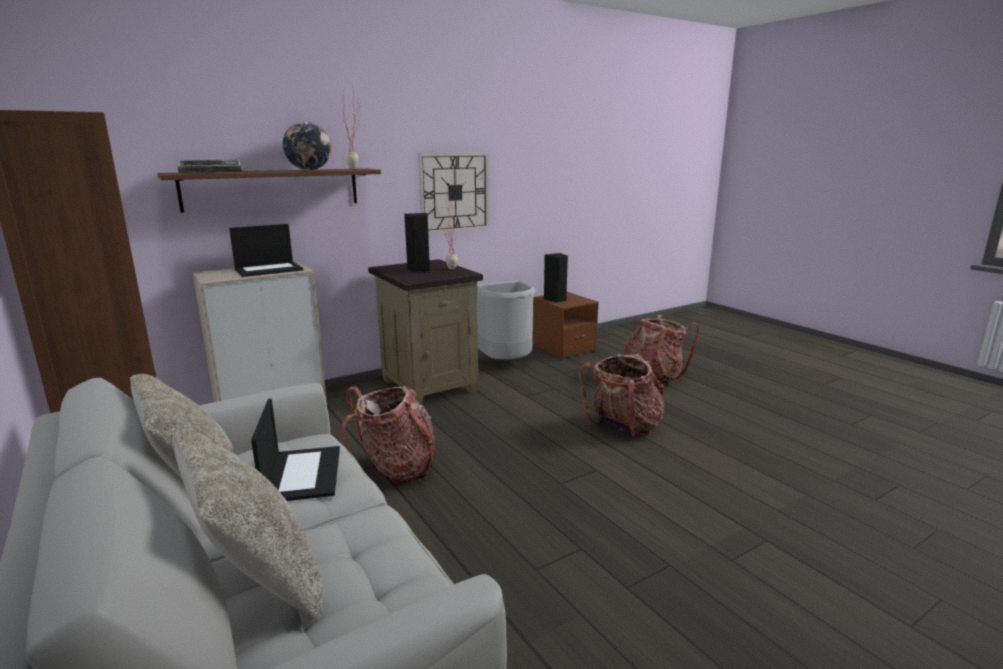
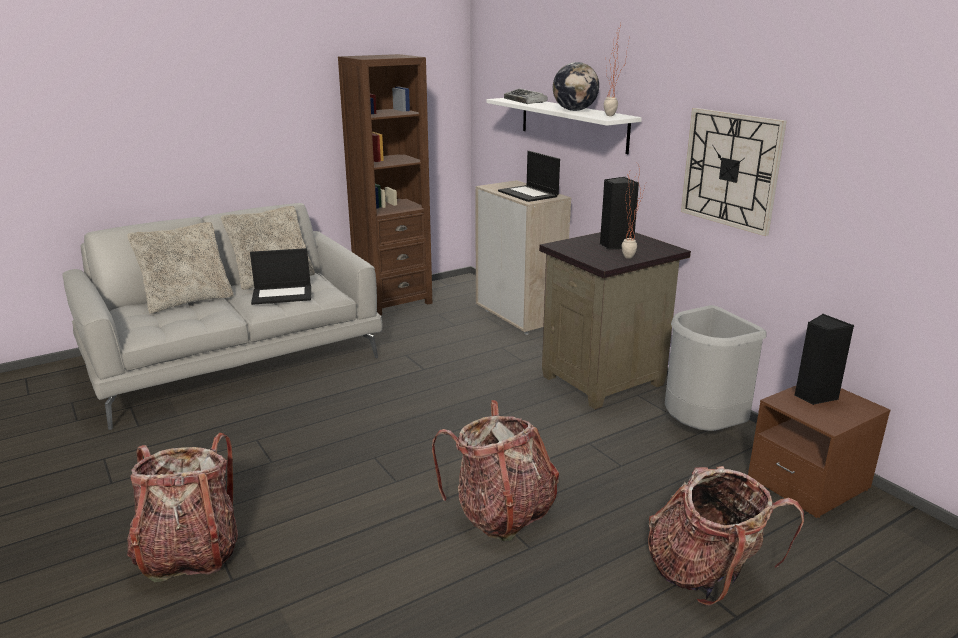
camera: 90 degrees right, 5 degrees up
(272, 189) = (572, 123): brown shelf -> white shelf
(396, 469) = (414, 377): backpack -> backpack (189, 553)

